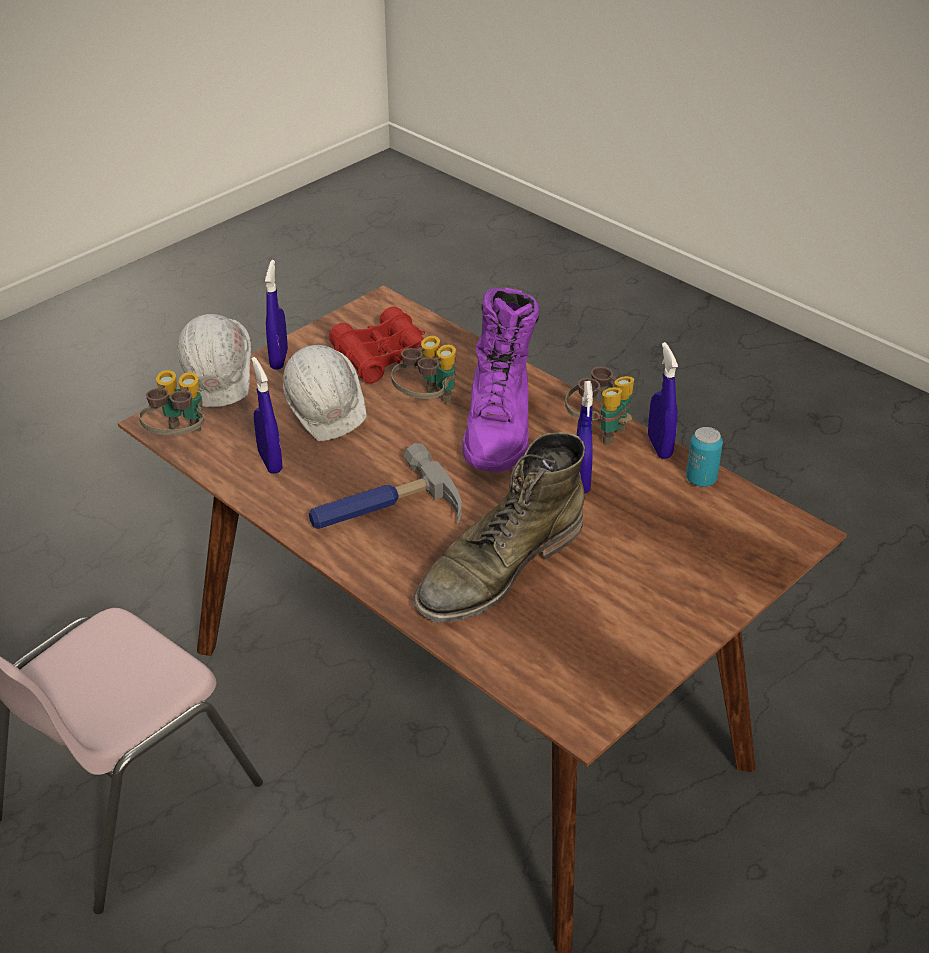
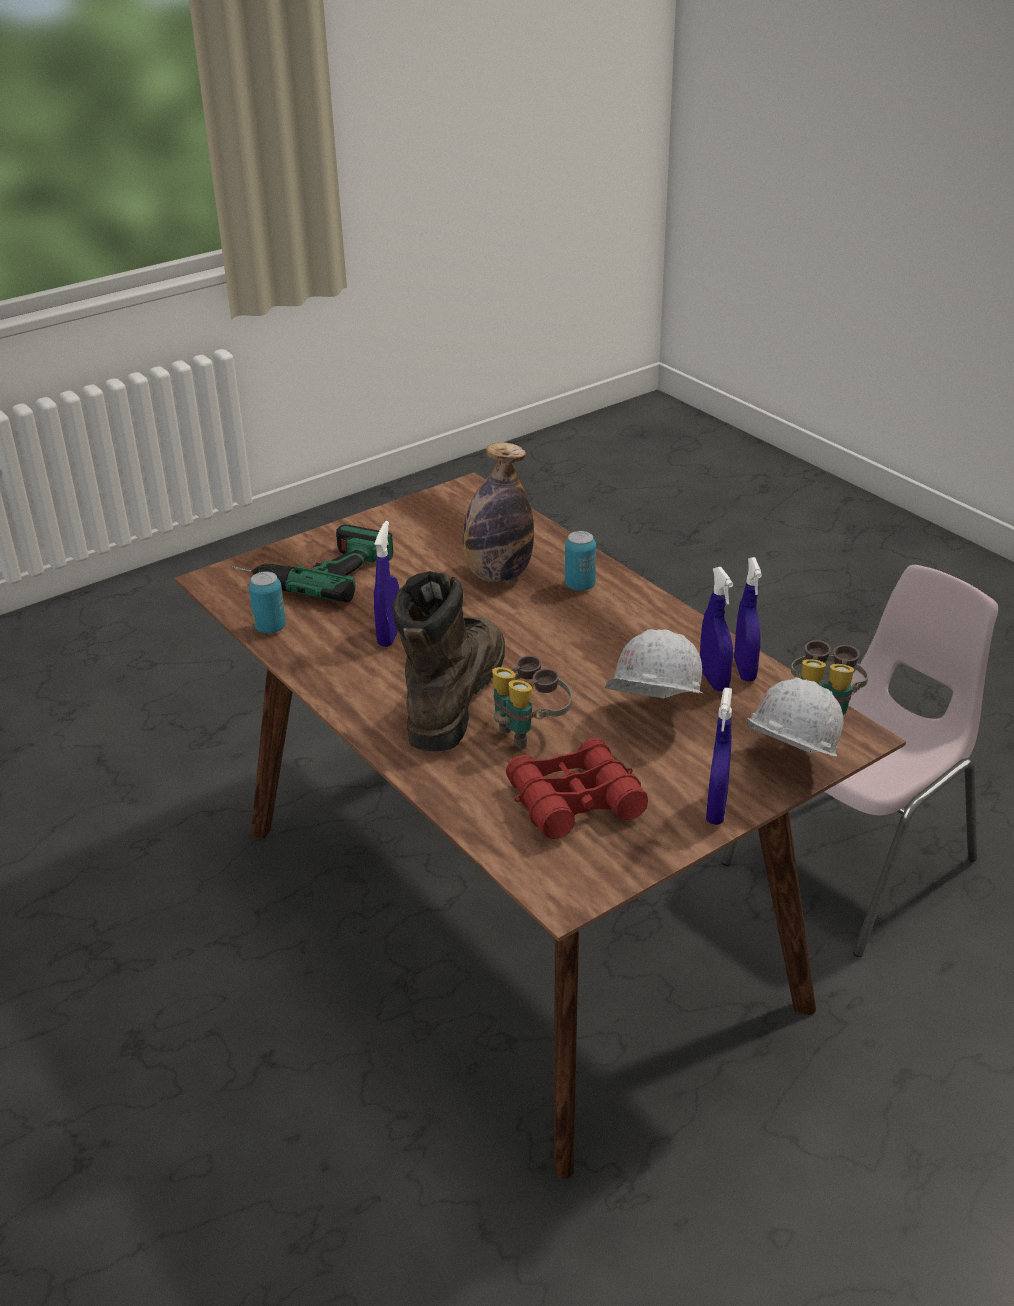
camera: 170 degrees left, 5 degrees down
(383, 511) = (595, 625): hammer -> none
(405, 561) = (580, 585): none -> can
(498, 568) = (498, 575): green boot -> bottle
(499, 427) = (453, 695): purple boot -> brown boot
(599, 430) = (344, 683): binoculars -> none
(659, 447) = (290, 661): blue spray bottle -> blue spray bottle (744, 670)
(705, 556) = (312, 570): none -> power drill

